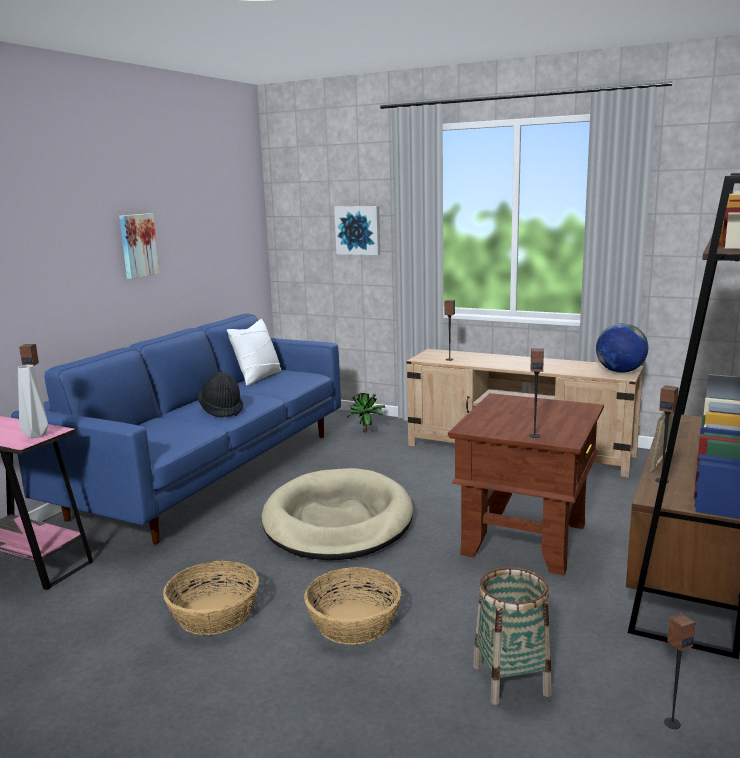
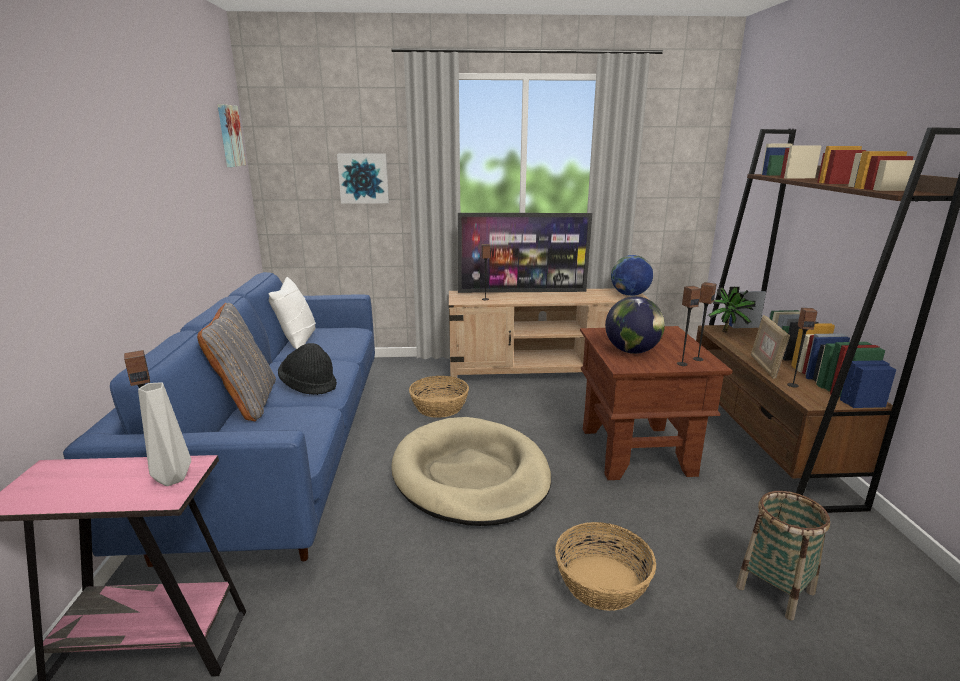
camera: 30 degrees left, 5 degrees up
(137, 245) = (156, 199): picture -> picture (229, 136)
(167, 414) = (247, 402): none -> grey pillow
(214, 615) = (463, 627): basket -> basket (439, 407)
(367, 432) = (399, 376): potted plant -> potted plant (728, 331)
(500, 357) = (522, 292): none -> television
(503, 418) = (632, 351): none -> globe
(672, 723) = (902, 582): speaker -> speaker (697, 359)

